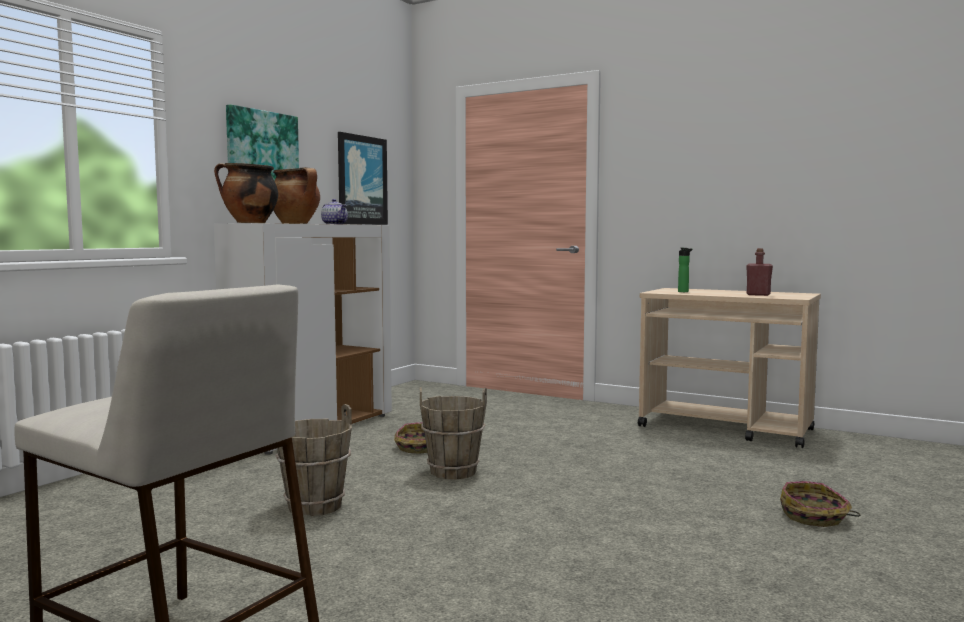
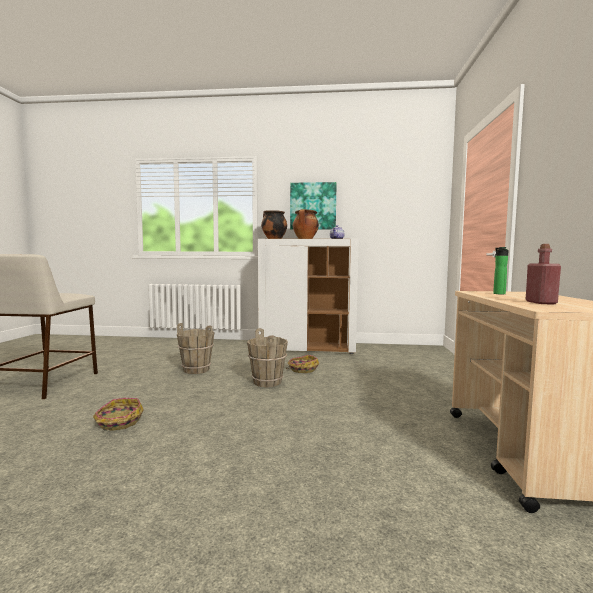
camera: 65 degrees right, 0 degrees up
(361, 180) = (393, 213): picture -> none
(814, 517) = (260, 526): basket -> basket (119, 423)

